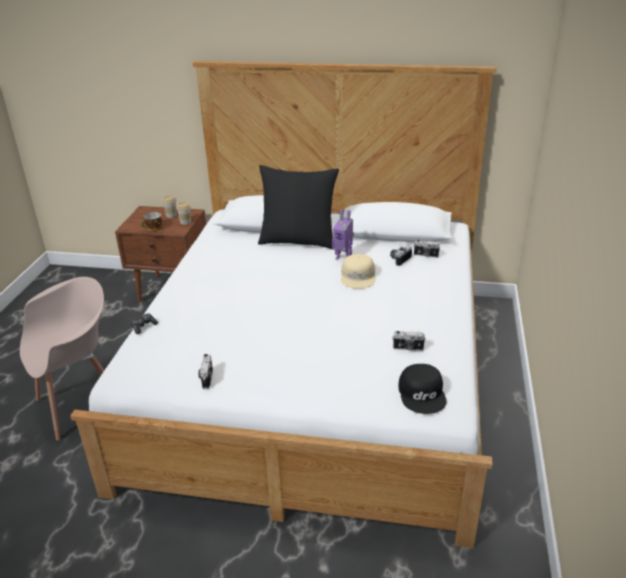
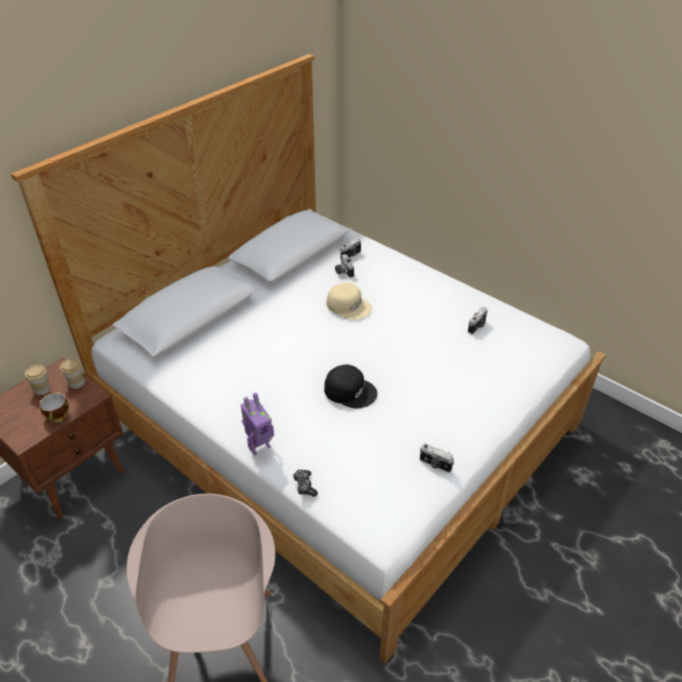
camera: 60 degrees left, 10 degrees up
(298, 241) = (243, 314): black pillow -> none
(343, 258) = (306, 300): toy robot -> toy robot (259, 446)
(422, 393) = (537, 345): black cap -> black cap (350, 390)

